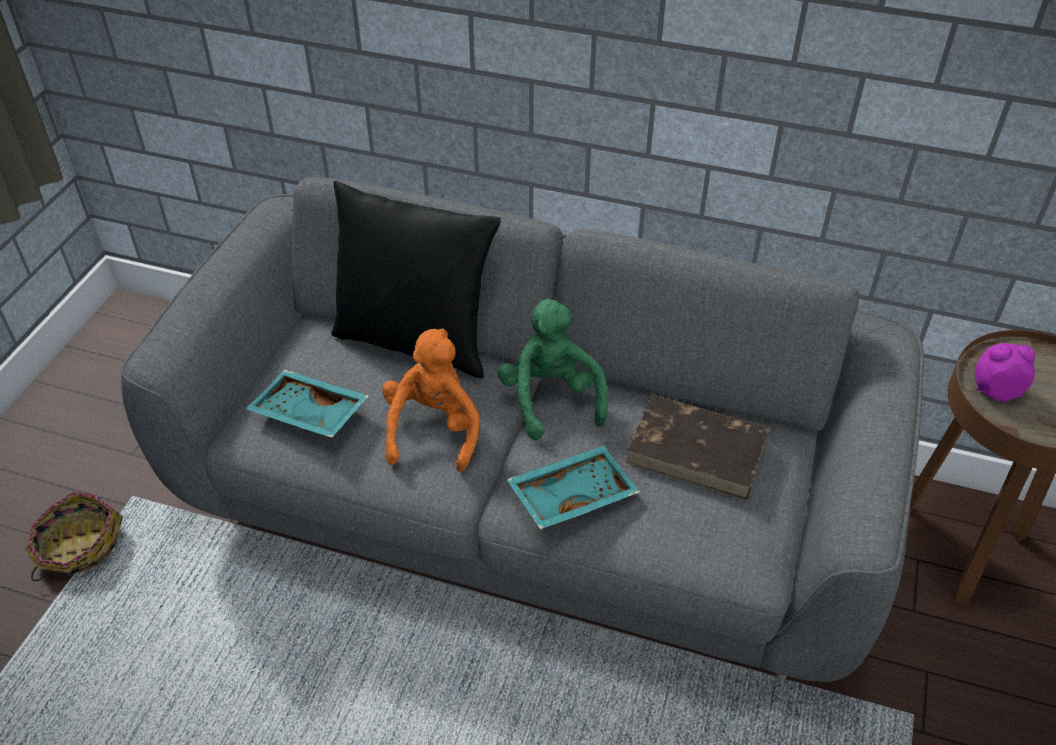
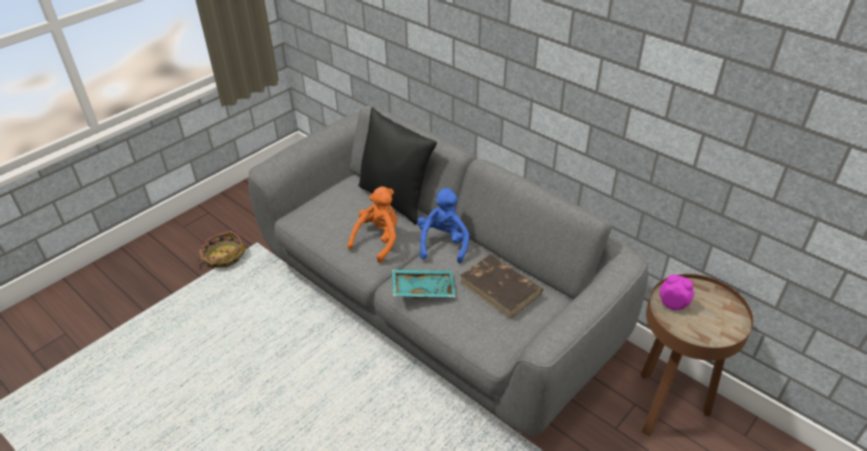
camera: 25 degrees right, 5 degrees down
(308, 415) = (325, 217): turquoise tray -> none
(550, 399) = (443, 243): green plush toy -> blue plush toy

